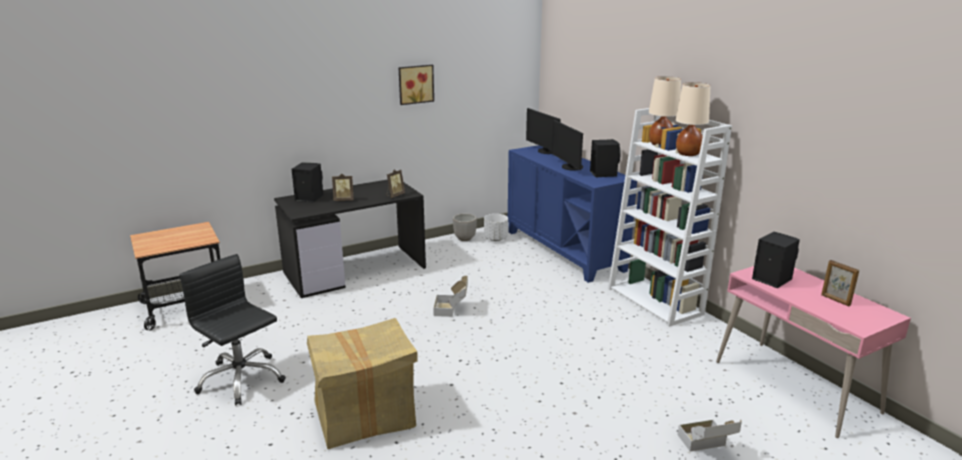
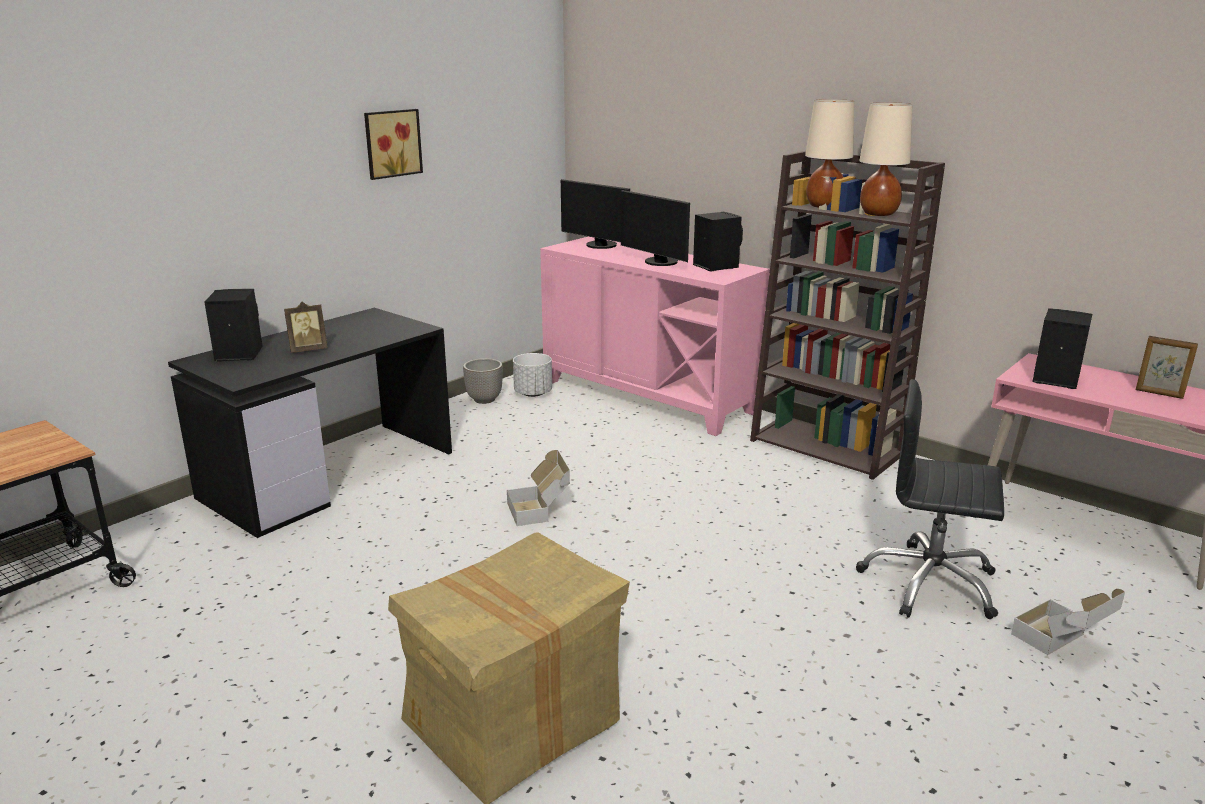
camera: 20 degrees left, 0 degrees up
(241, 379) = (224, 712): black office chair -> black office chair (929, 583)
(395, 195) = (394, 333): picture frame -> none
(564, 250) = (648, 396): blue cabinet -> pink cabinet
(656, 301) = (828, 447): white bookcase -> brown bookcase

